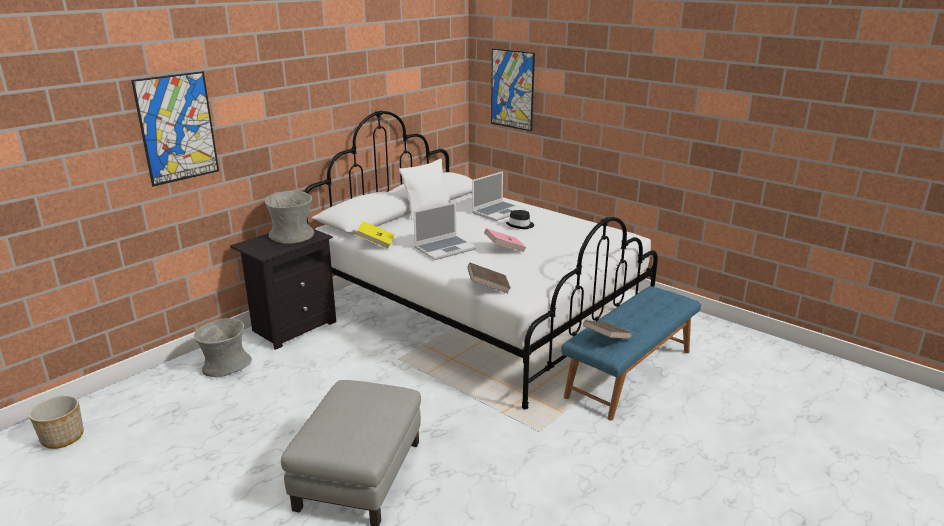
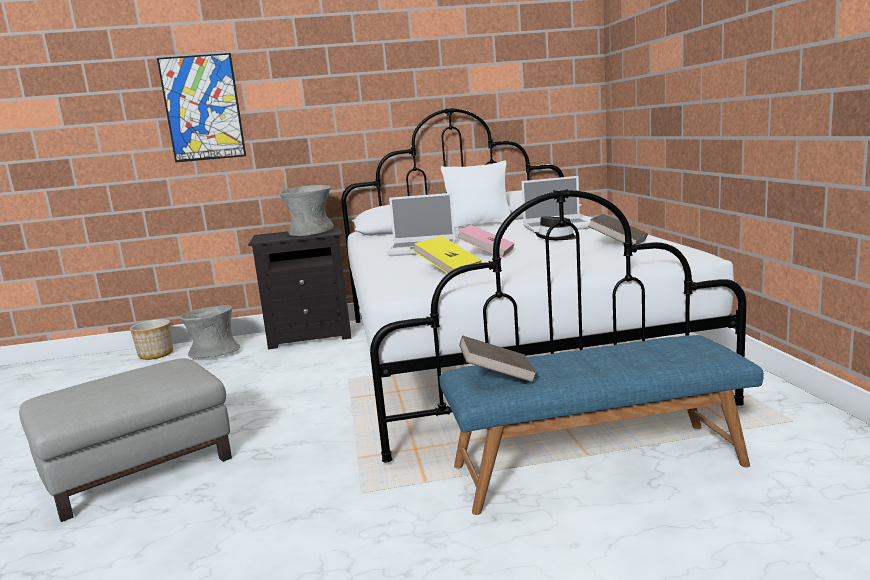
camera: 40 degrees right, 10 degrees down
(62, 437) = (47, 374): planter -> planter (156, 354)
(376, 243) = (370, 242): yellow book -> yellow book (448, 270)
(488, 287) = (385, 280): brown book -> brown book (618, 243)
(512, 89) = (636, 79): picture -> none

